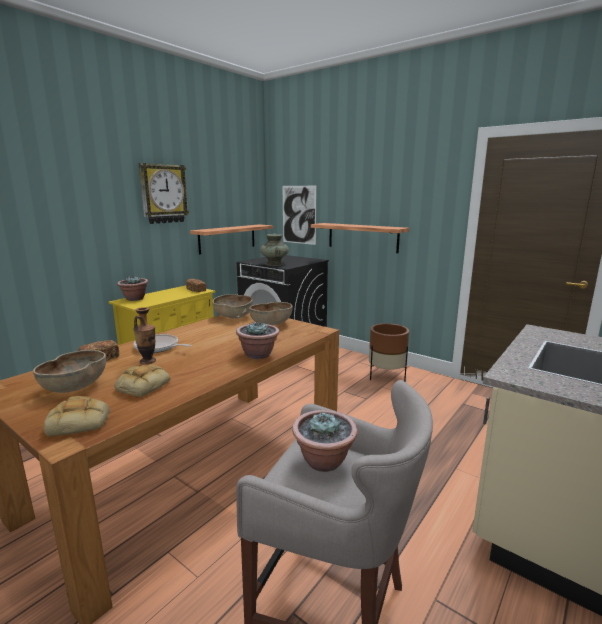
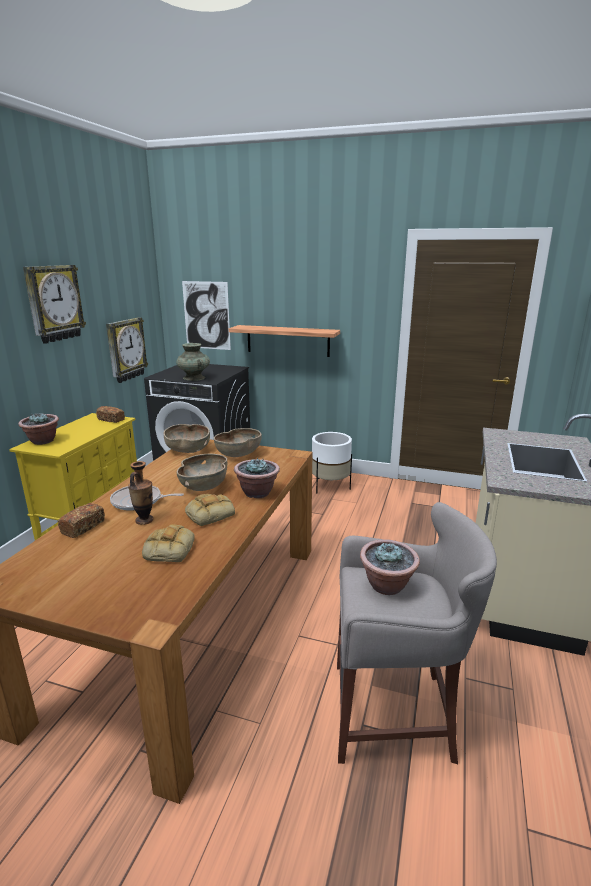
camera: 20 degrees left, 5 degrees up
(75, 387) = (91, 566): brown bowl -> brown bowl (204, 486)
(80, 422) = (142, 601): bread -> bread (210, 514)
(227, 238) = (125, 349): shelf -> wall clock
(386, 376) = (330, 487): brown planter -> white planter

